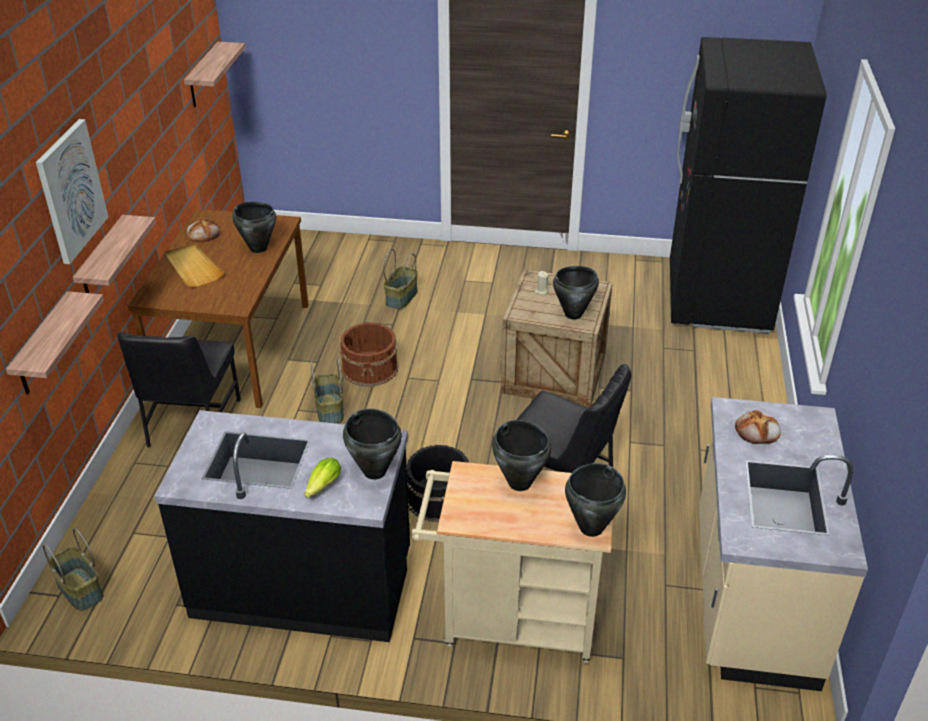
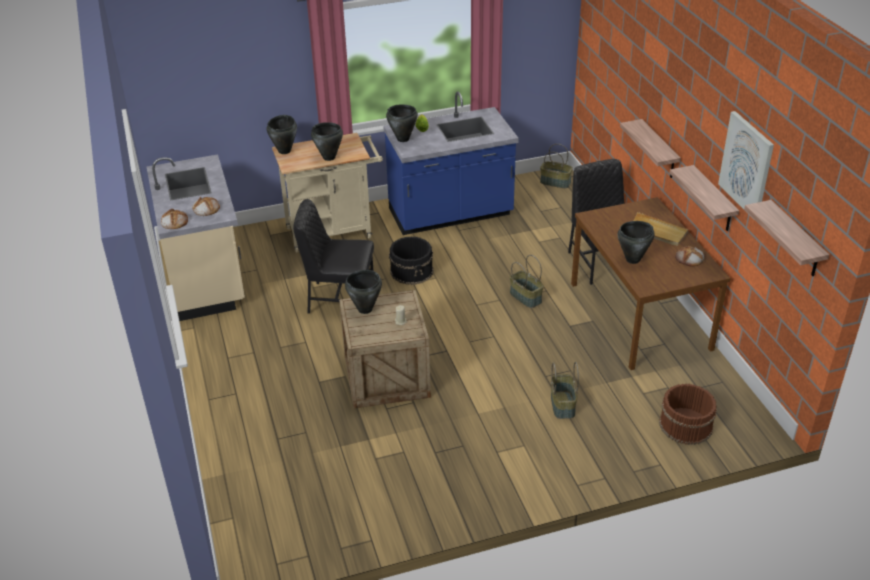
camera: 155 degrees right, 0 degrees up
(43, 346) = (618, 112): shelf -> shelf (713, 200)
(71, 191) = (659, 84): picture -> picture (746, 164)
(303, 584) = (450, 214): black counter -> blue counter
(370, 368) = (526, 334): brown bucket -> brown bucket (685, 425)
(718, 299) = (267, 512): black fridge -> none
(810, 422) = (174, 221): none -> bread

